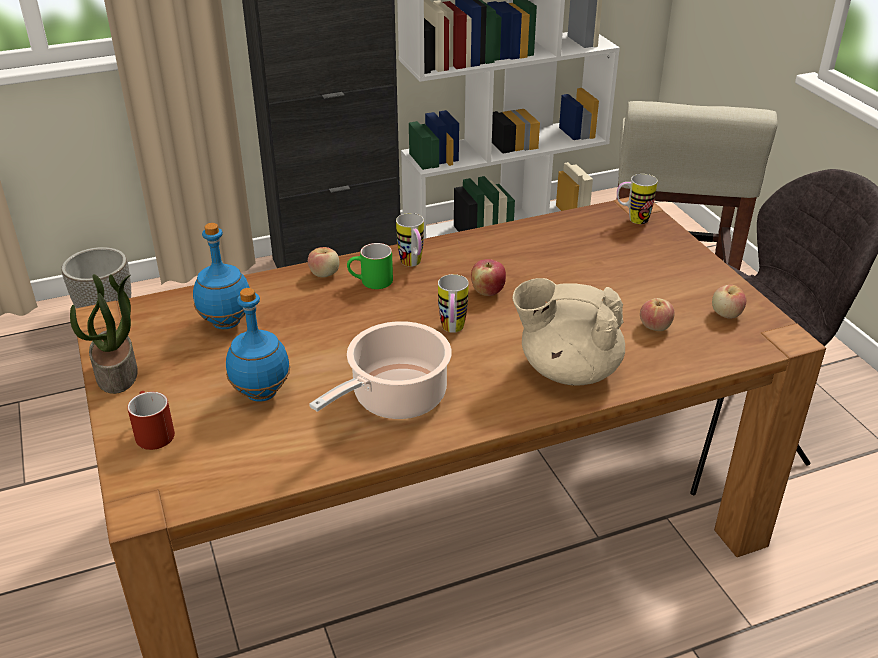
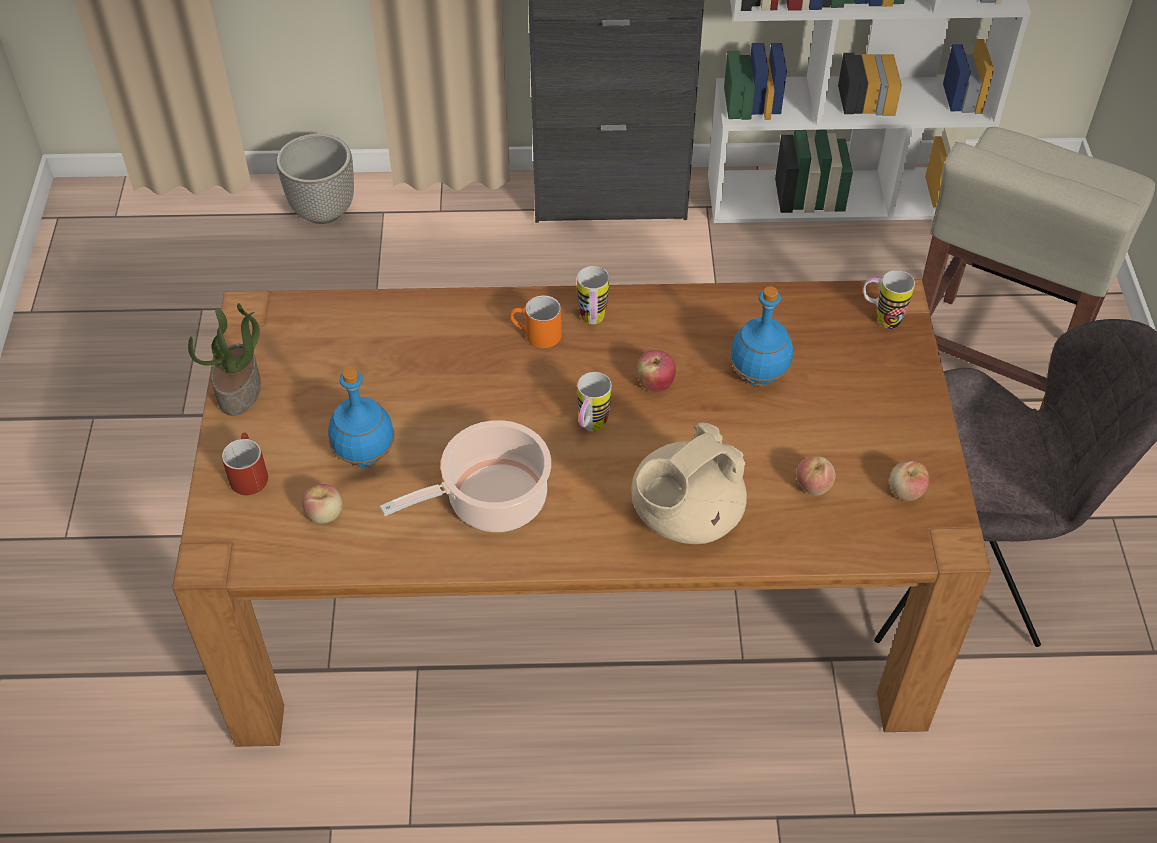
camera: 20 degrees right, 15 degrees up
(226, 323) = (365, 353): blue bottle -> blue bottle (758, 377)
(325, 274) = (492, 310): apple -> apple (325, 514)
(371, 282) = (536, 335): green mug -> orange mug
(567, 370) = (684, 516): beige teapot -> beige teapot turned 75 degrees counterclockwise

